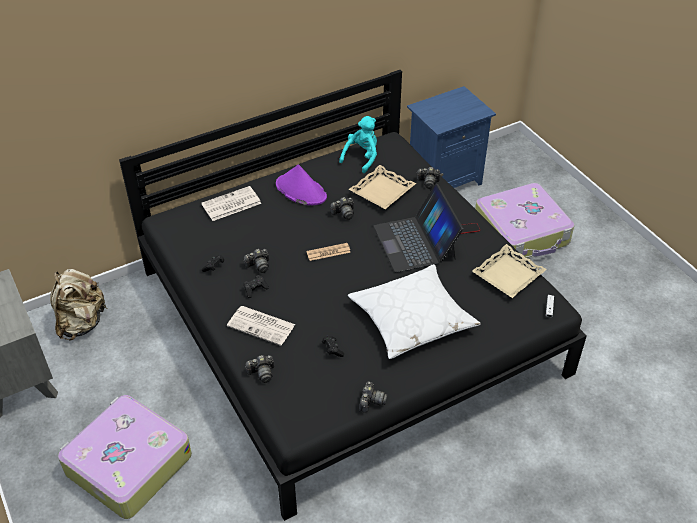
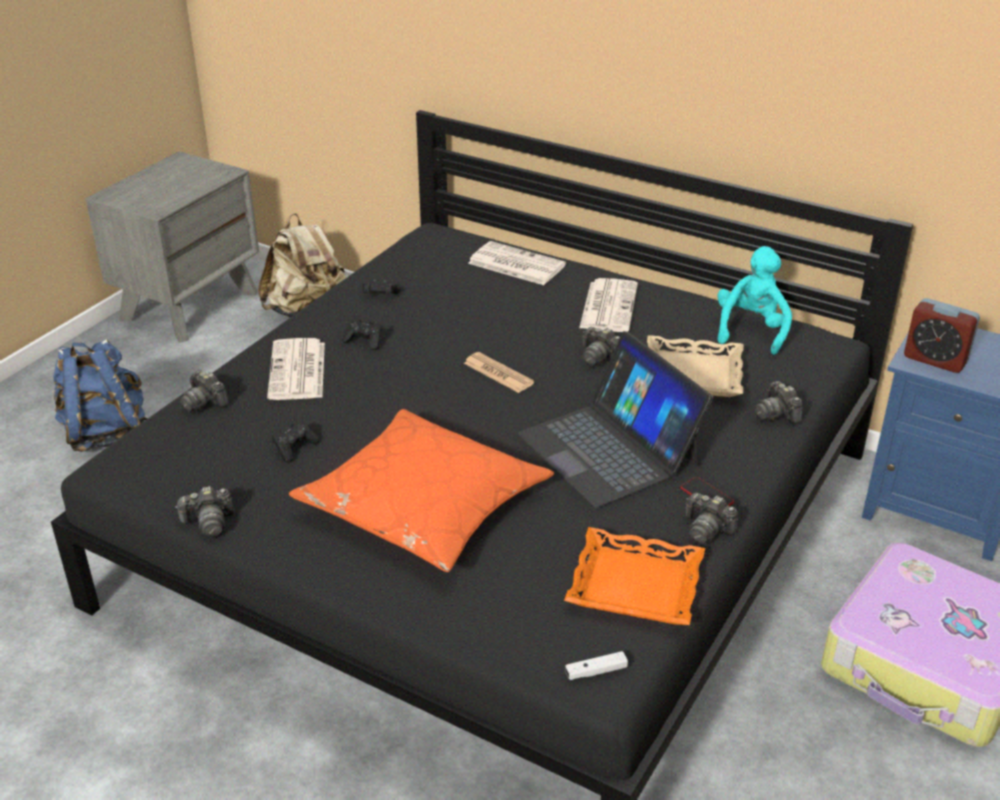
camera: 60 degrees right, 10 degrees down
(127, 464) = (106, 434): suitcase -> blue backpack
(258, 265) = (414, 327): camera -> camera (707, 530)
(300, 191) = (608, 306): purple hat -> newspaper
(362, 157) = (751, 330): turquoise plush toy -> turquoise plush toy turned 75 degrees counterclockwise
(412, 319) = (424, 506): white pillow -> orange pillow
(415, 242) = (609, 448): laptop -> laptop turned 75 degrees counterclockwise
(443, 120) = (935, 359): none -> alarm clock
(508, 275) = (634, 586): beige tray -> orange tray

